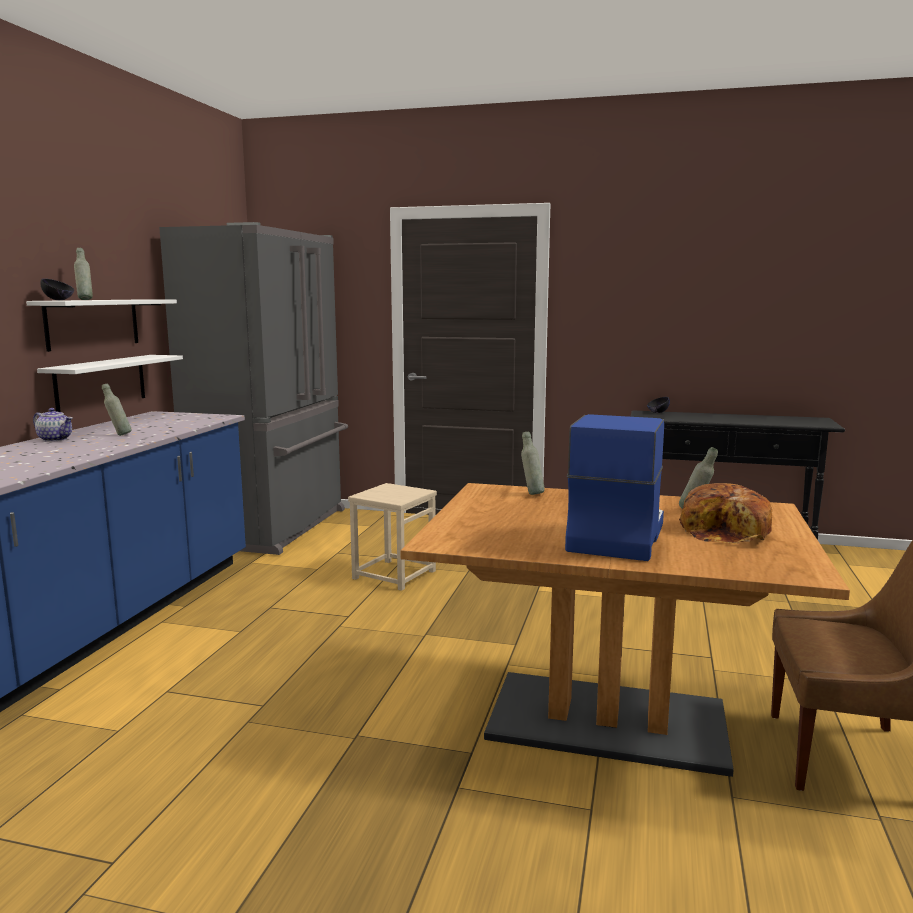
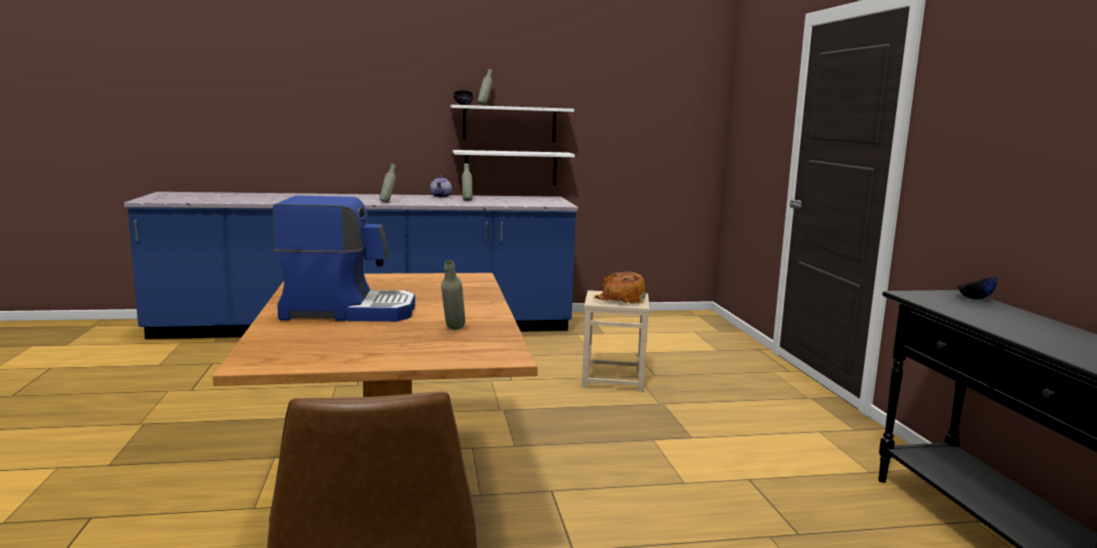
camera: 65 degrees right, 0 degrees up
(275, 527) = (659, 324): grey fridge -> none
(531, 493) = (471, 287): grey bottle -> grey bottle (388, 202)
(727, 532) = (384, 340): bread -> bread (619, 299)

